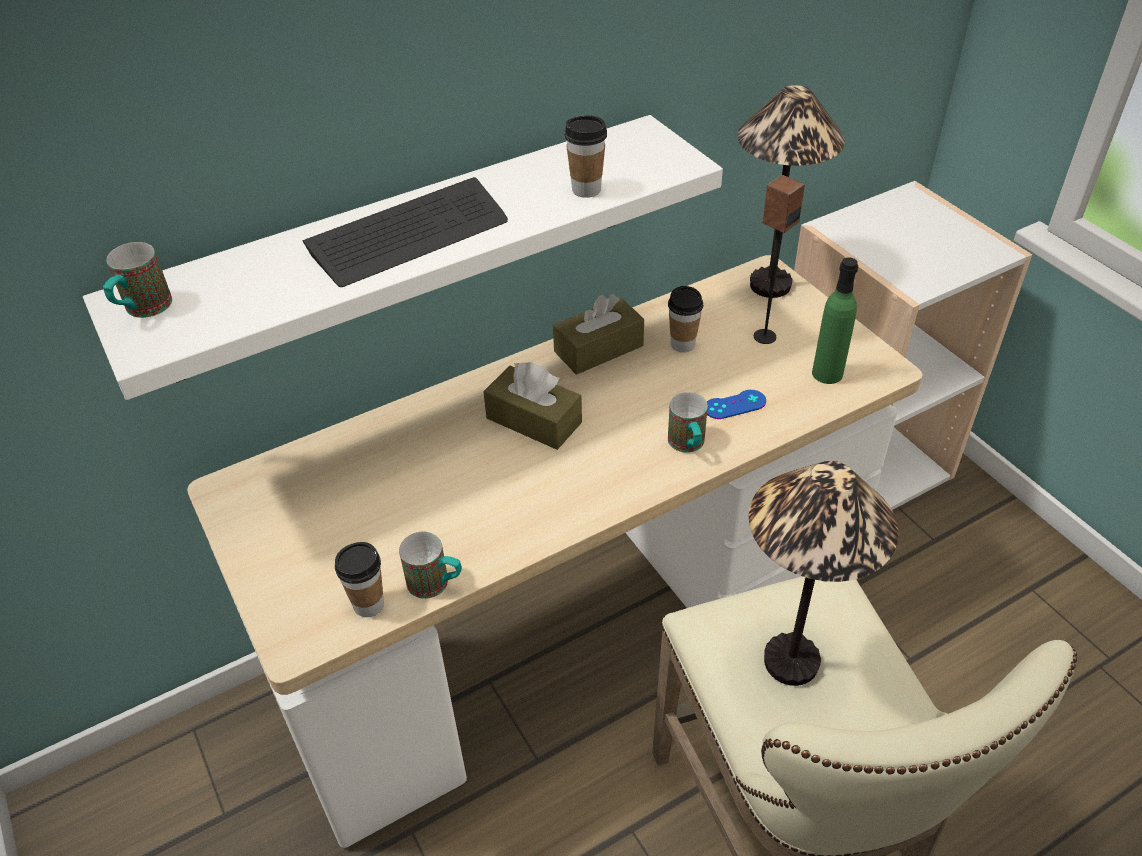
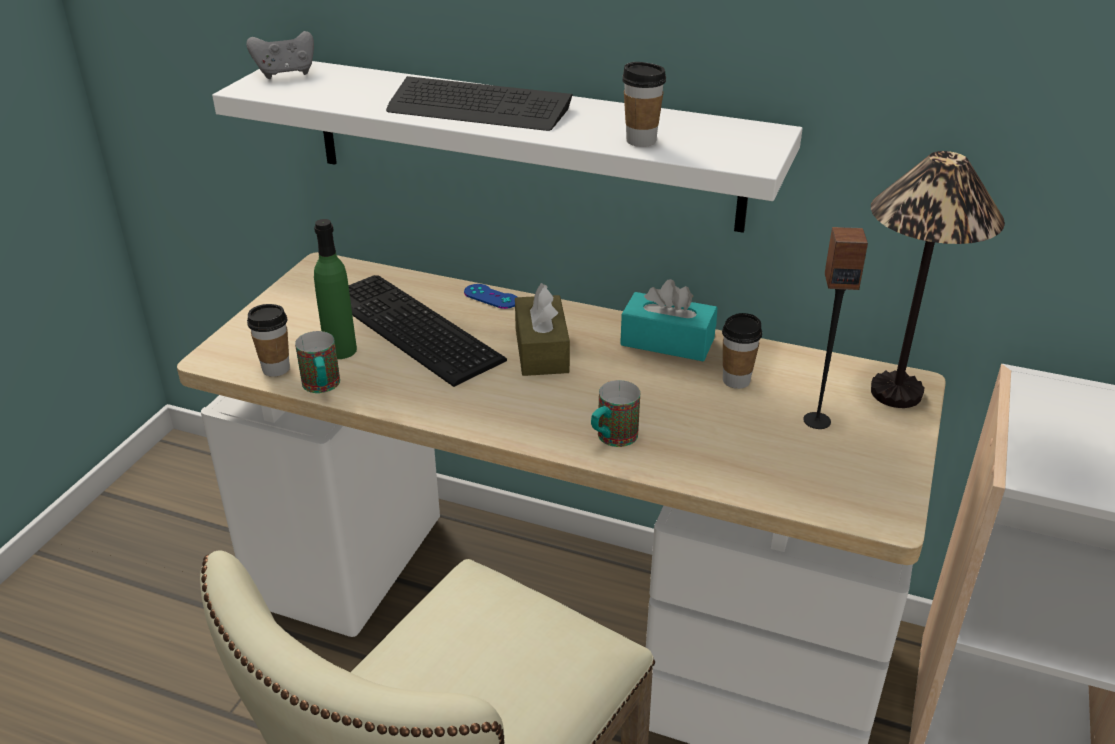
camera: 50 degrees right, 10 degrees down
(143, 310) = (286, 74): mug -> grey game controller
(413, 482) = (411, 330): none -> keyboard
(598, 349) = (667, 342): brown tissue box -> turquoise tissue box
(734, 405) = (698, 442): blue game controller -> blue game controller (491, 297)
(790, 660) = (465, 645): table lamp -> none
(827, 373) = (821, 480): green bottle -> green bottle (340, 350)

